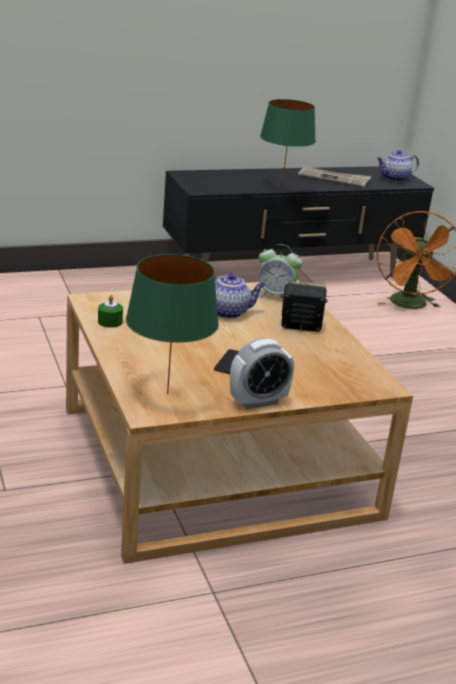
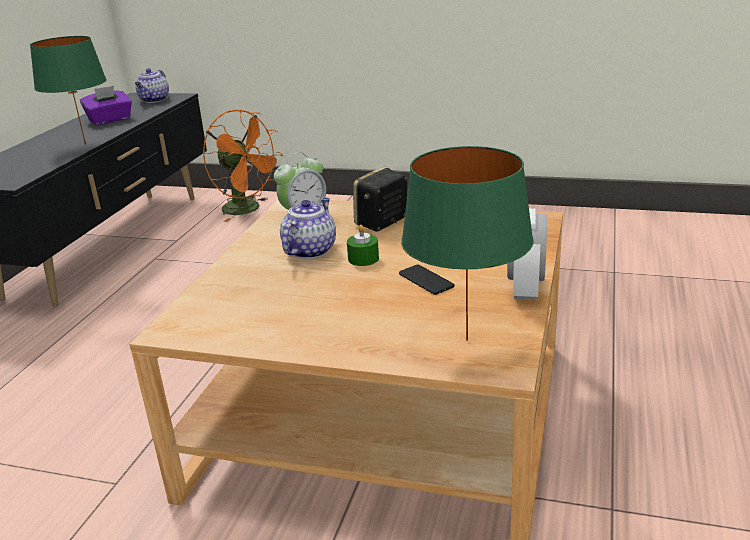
camera: 50 degrees left, 0 degrees up
(110, 322) = (247, 331): green candle -> green candle (363, 259)
(334, 179) = (110, 120): newspaper -> purple tissue box

